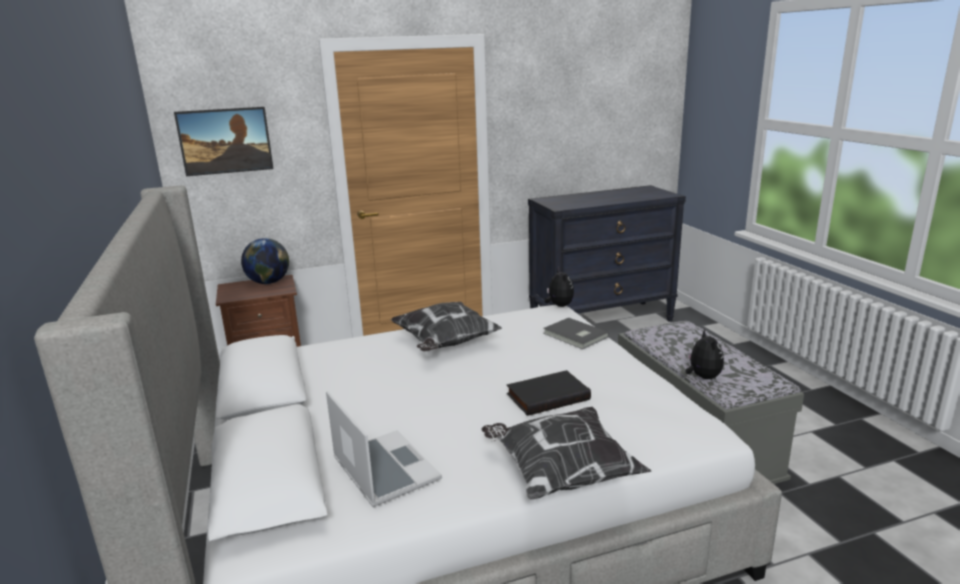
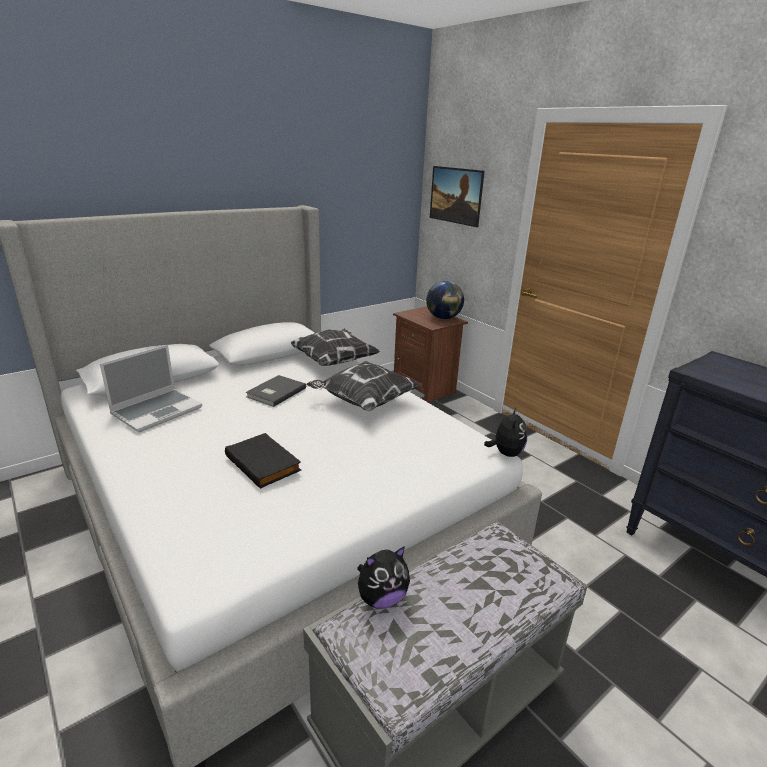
camera: 70 degrees right, 5 degrees up
(559, 306) = (505, 453): plush toy -> plush toy turned 45 degrees counterclockwise
(560, 473) = (135, 485): pillow -> pillow (334, 361)
(575, 336) = (417, 469): grey book -> grey book (275, 392)

